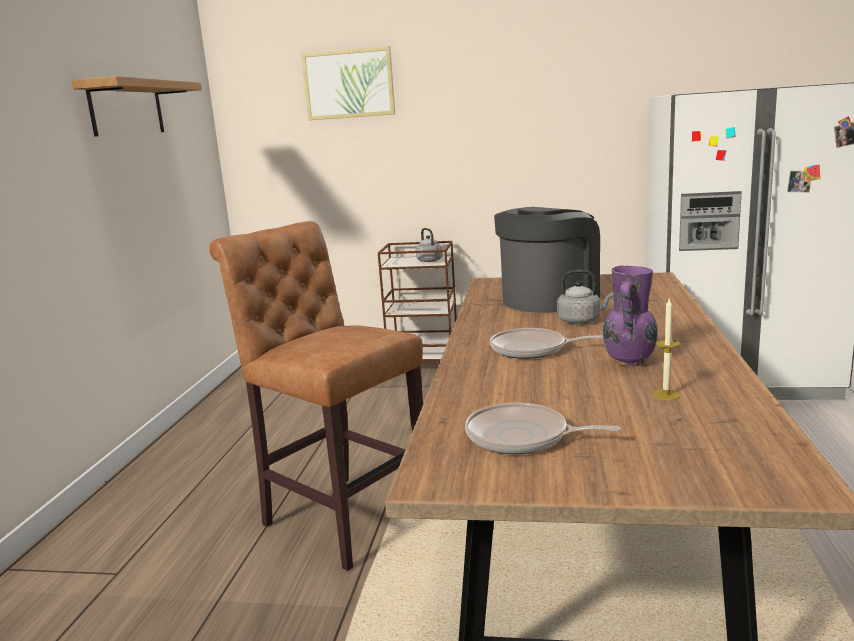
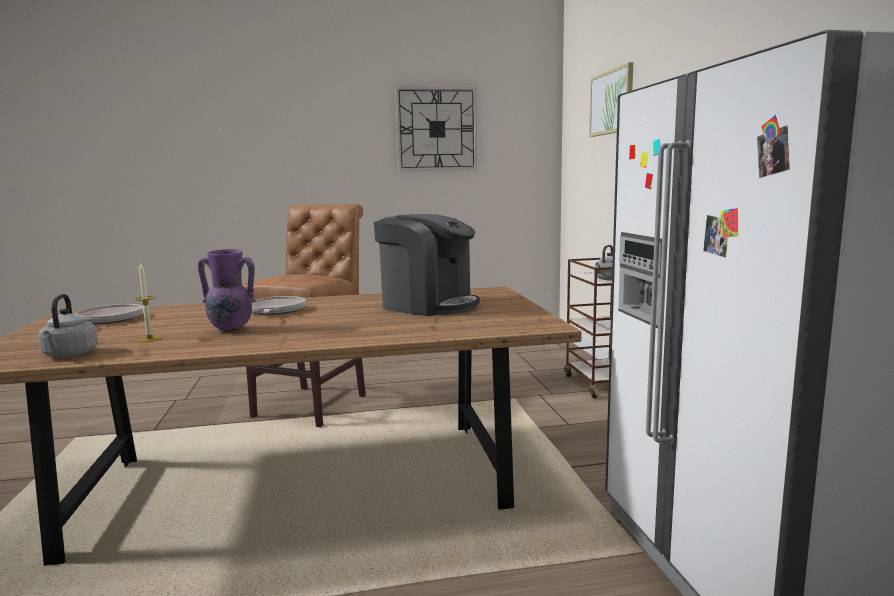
camera: 70 degrees right, 5 degrees down
(127, 108) = (436, 129): shelf -> wall clock
(581, 321) = (354, 315): grey kettle -> grey kettle (69, 355)

